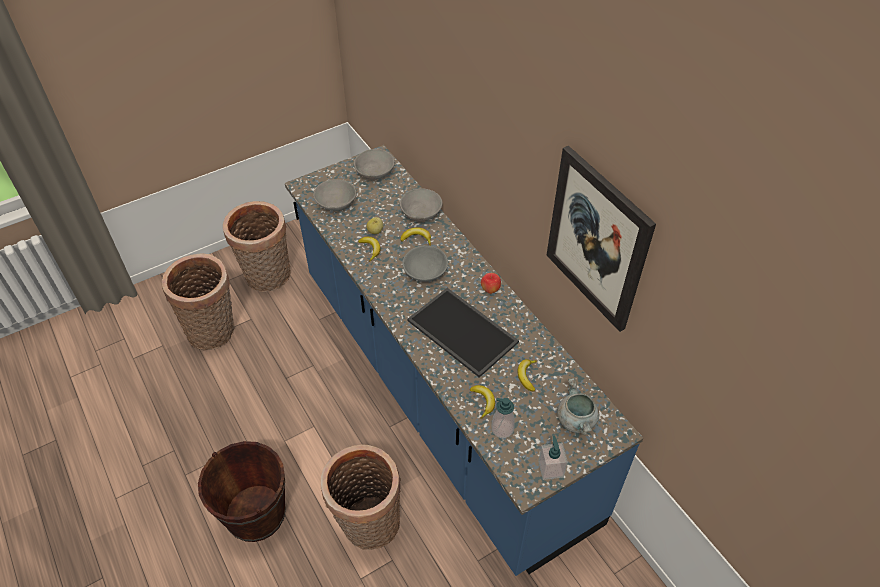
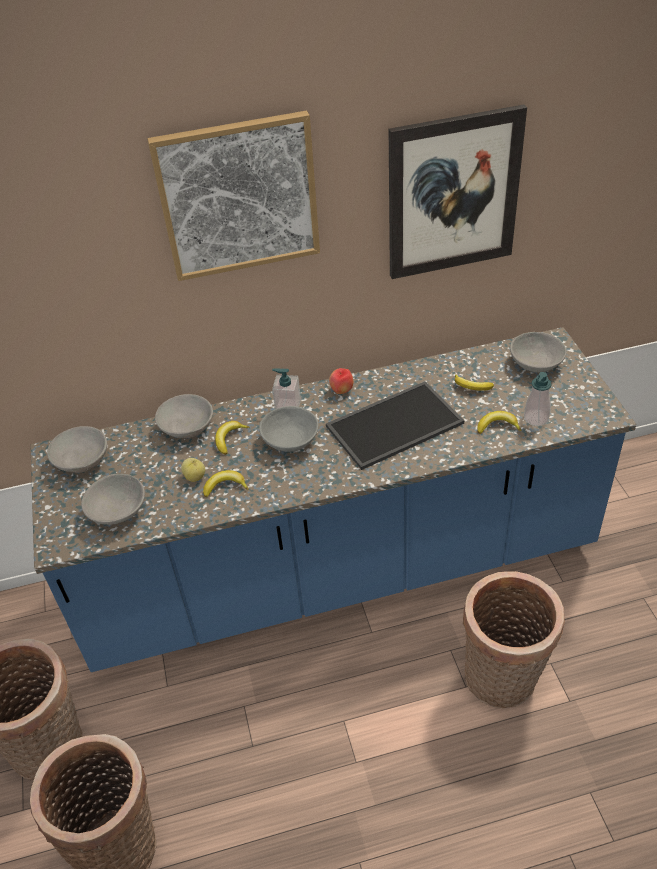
camera: 70 degrees left, 5 degrees down
(256, 514) = (461, 815): brown bucket -> none
(487, 104) = (238, 197): none -> picture
(550, 468) = (589, 393): soap dispenser -> soap dispenser (288, 406)
(577, 420) = (536, 363): grey cooking pot -> grey bowl

